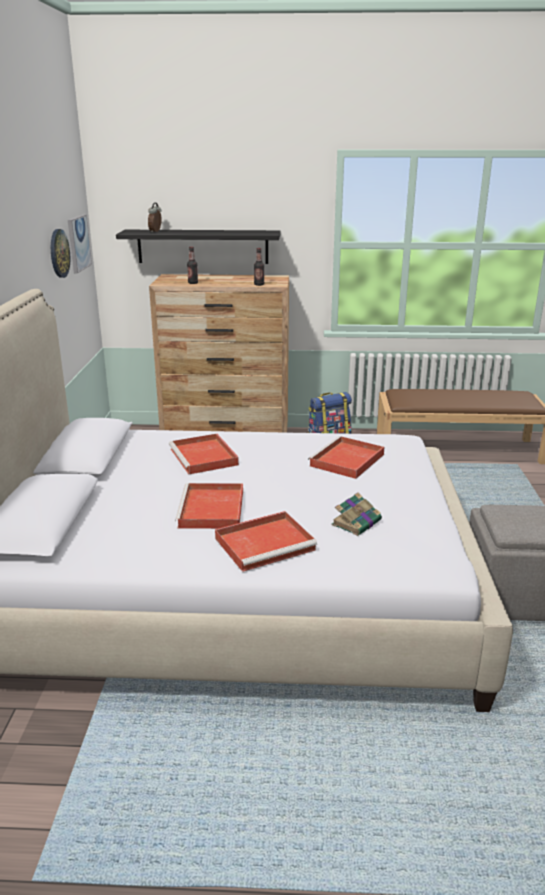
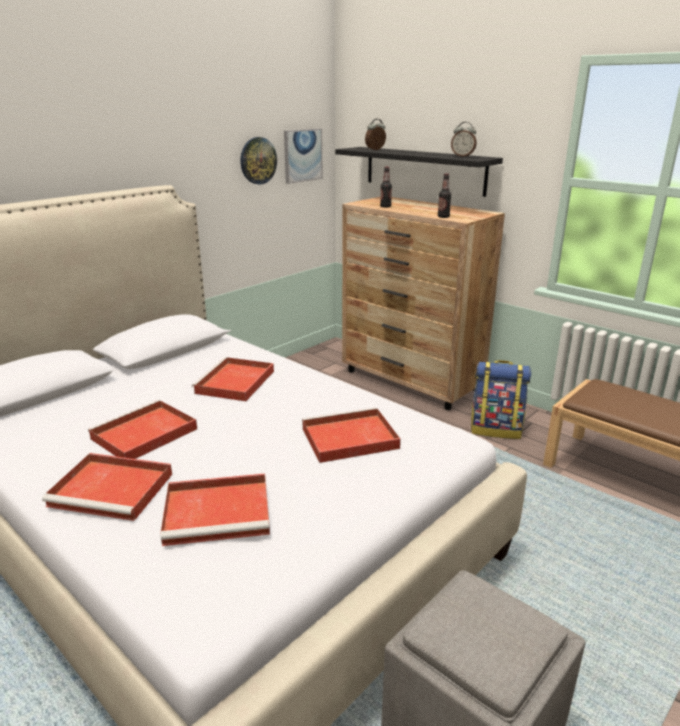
camera: 40 degrees right, 0 degrees up
(250, 231) = (462, 156): none -> alarm clock
(357, 522) = (220, 512): book -> red tray

